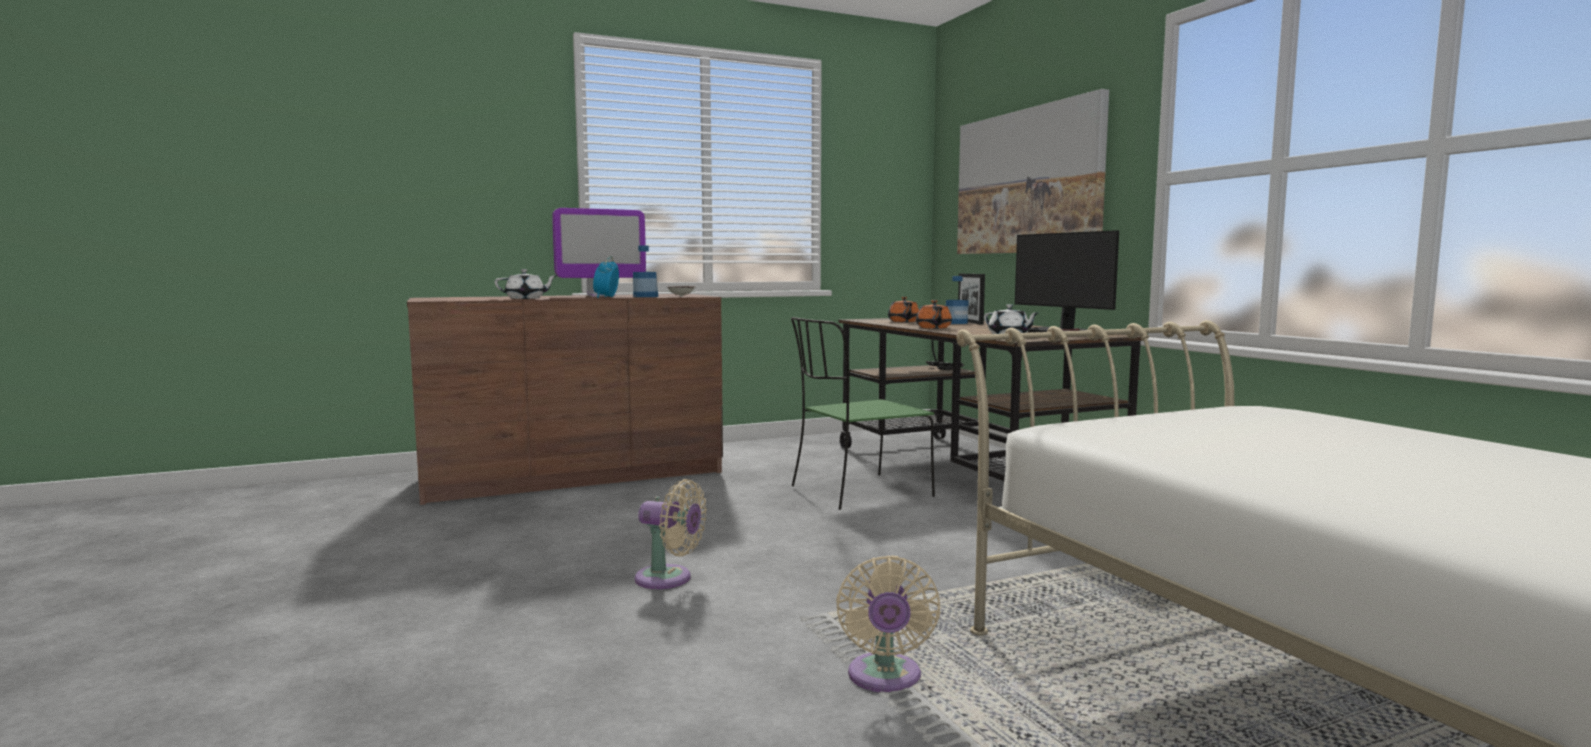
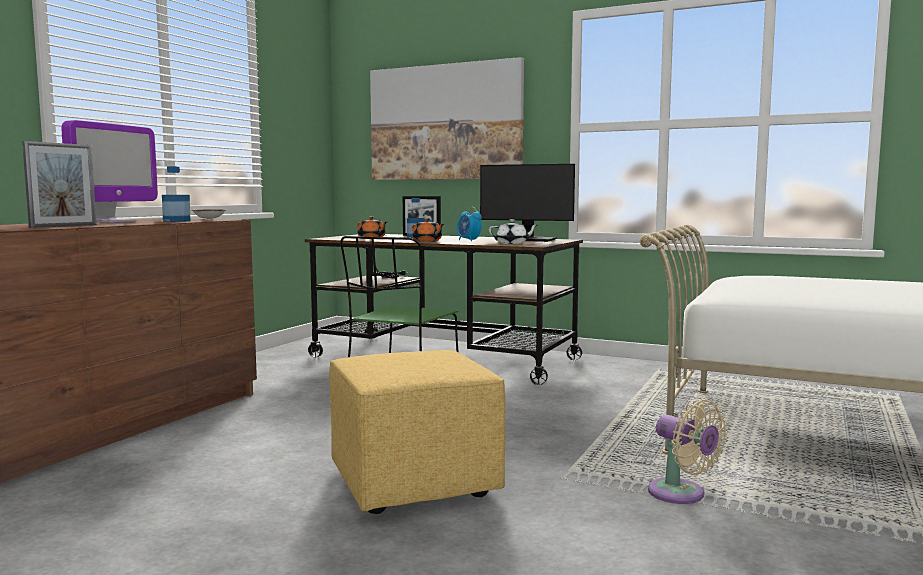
camera: 40 degrees left, 0 degrees up
(526, 298) = (64, 226): white teapot -> picture frame
(606, 297) = (146, 223): alarm clock -> alarm clock (468, 240)
(669, 579) = (411, 483): beige fan -> yellow ottoman

